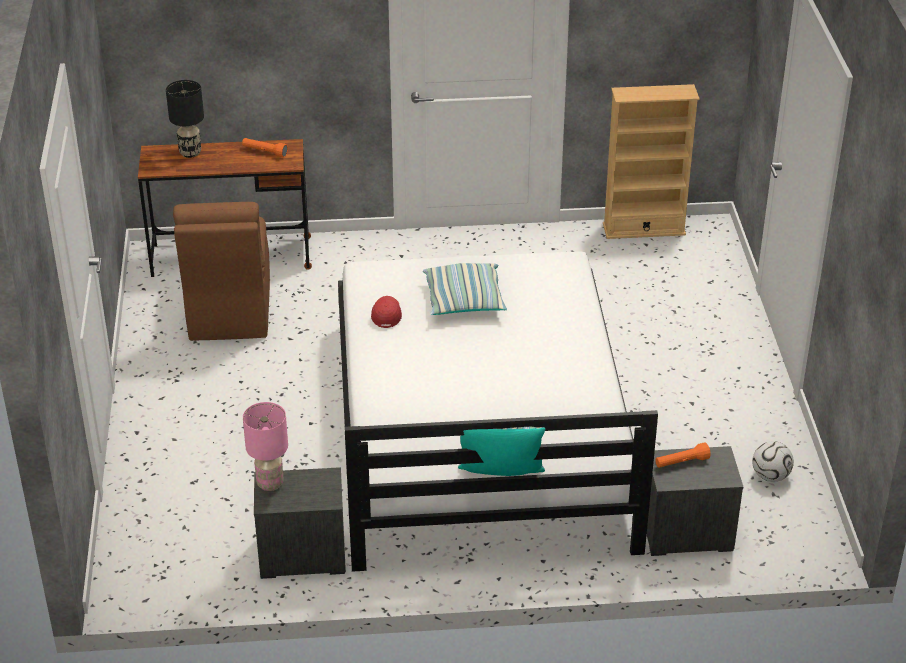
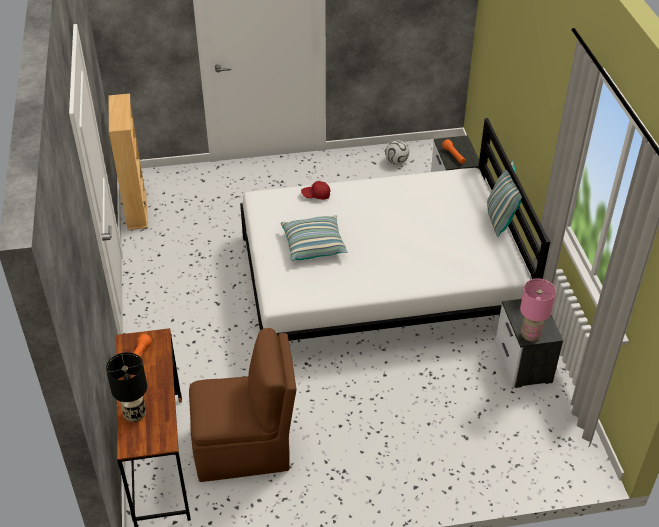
camera: 95 degrees left, 5 degrees up
(386, 315) = (337, 284): red cap -> red cap (316, 195)

